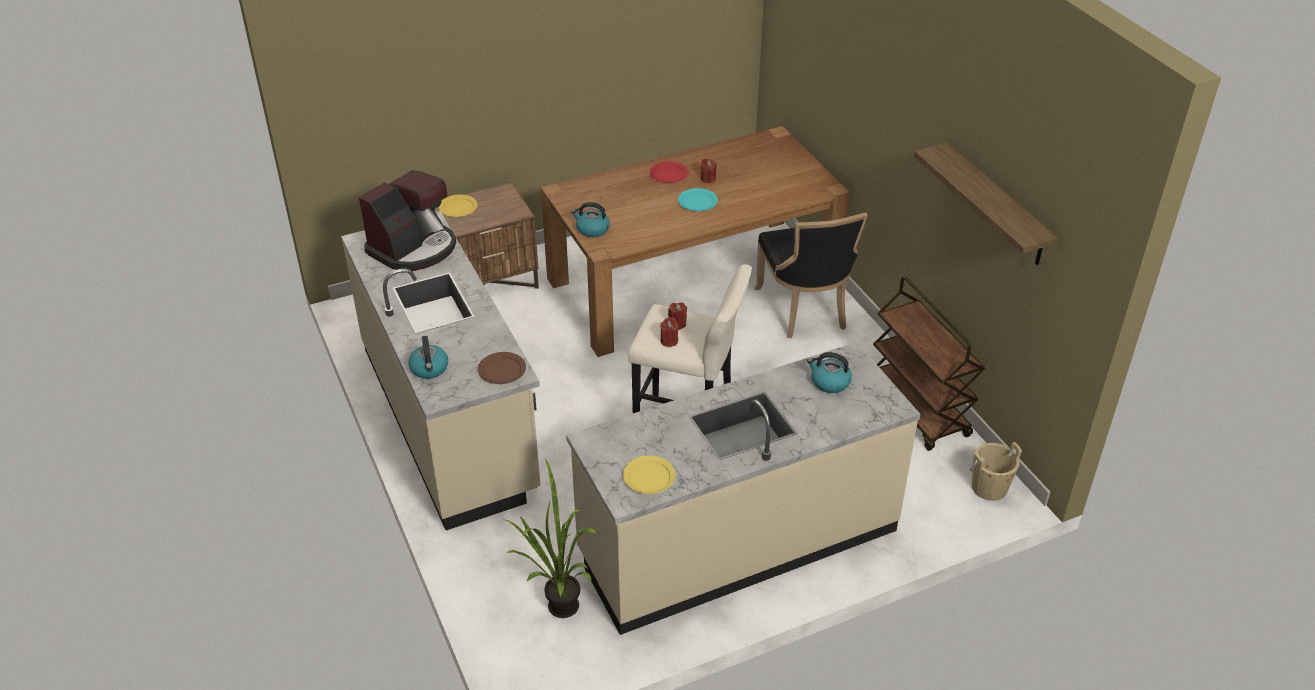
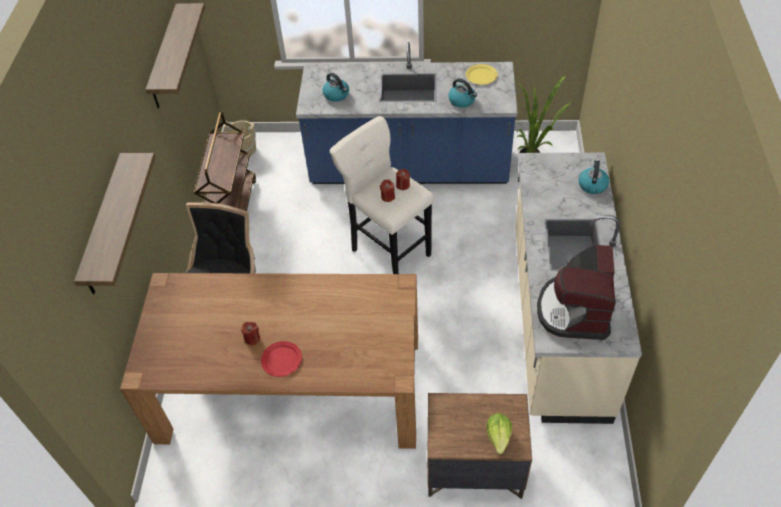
camera: 150 degrees left, 10 degrees up
(414, 248) = (574, 310): coffee machine -> coffee machine turned 60 degrees counterclockwise
(458, 208) = (499, 437): yellow plate -> lettuce
(502, 370) = (540, 167): brown plate -> none
(592, 229) = (396, 313): kettle -> kettle (462, 100)
(698, 201) = (283, 311): turquoise plate -> none
(737, 541) = (409, 169): beige counter -> blue counter
(841, 65) = (104, 226): none -> shelf

